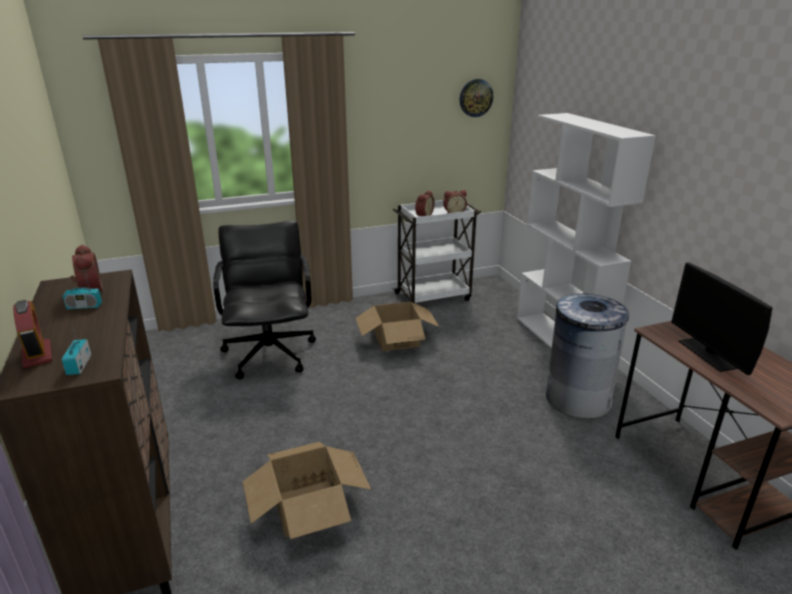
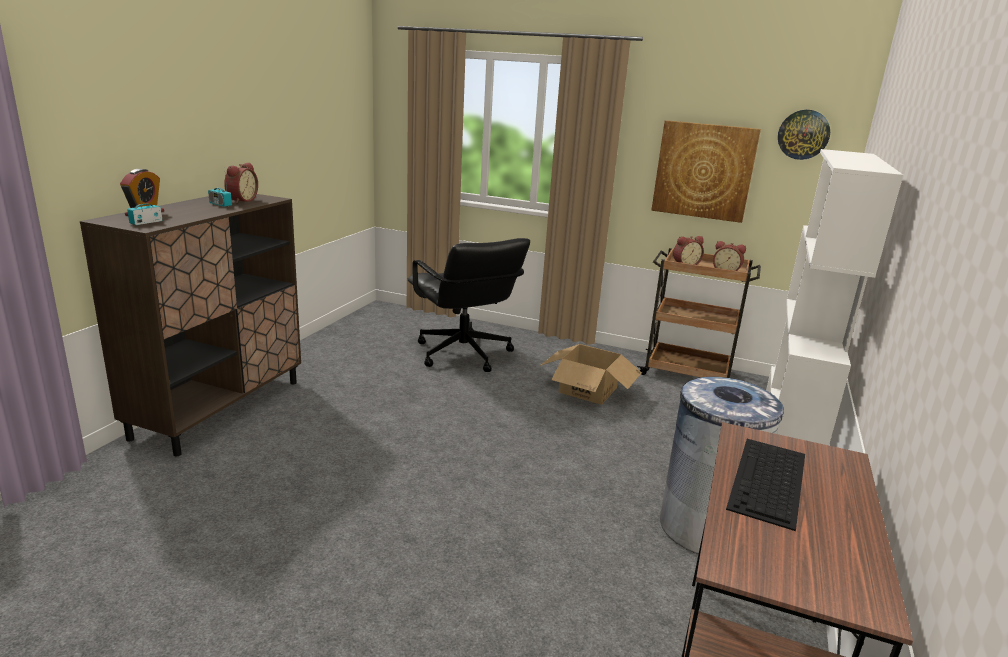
camera: 40 degrees right, 5 degrees down
(270, 353) = (463, 354): black office chair -> black office chair turned 120 degrees clockwise
(308, 506) = (325, 460): cardboard box -> none
(412, 137) = (704, 171): none -> picture
(434, 296) = (687, 373): white cart -> brown cart
(709, 354) = (769, 481): monitor -> keyboard

